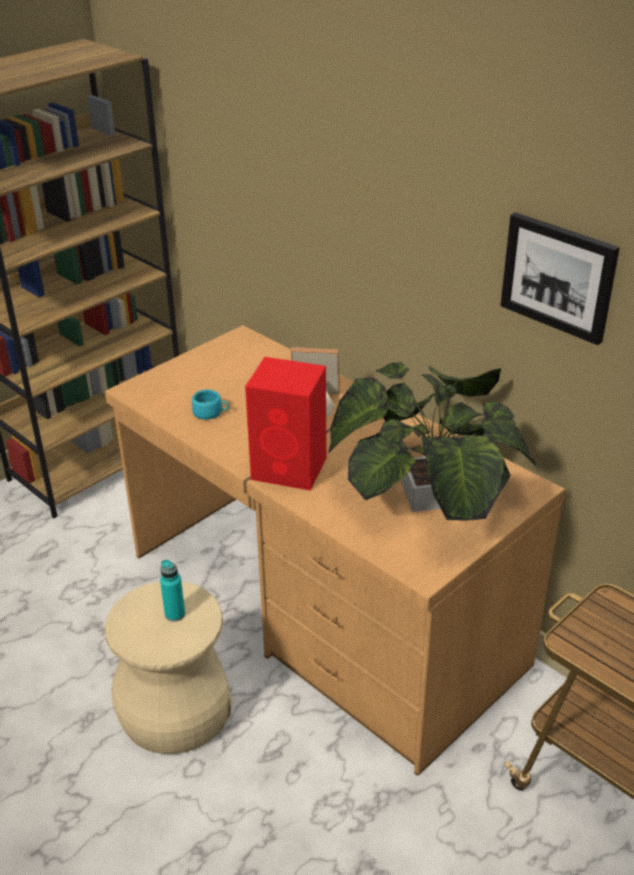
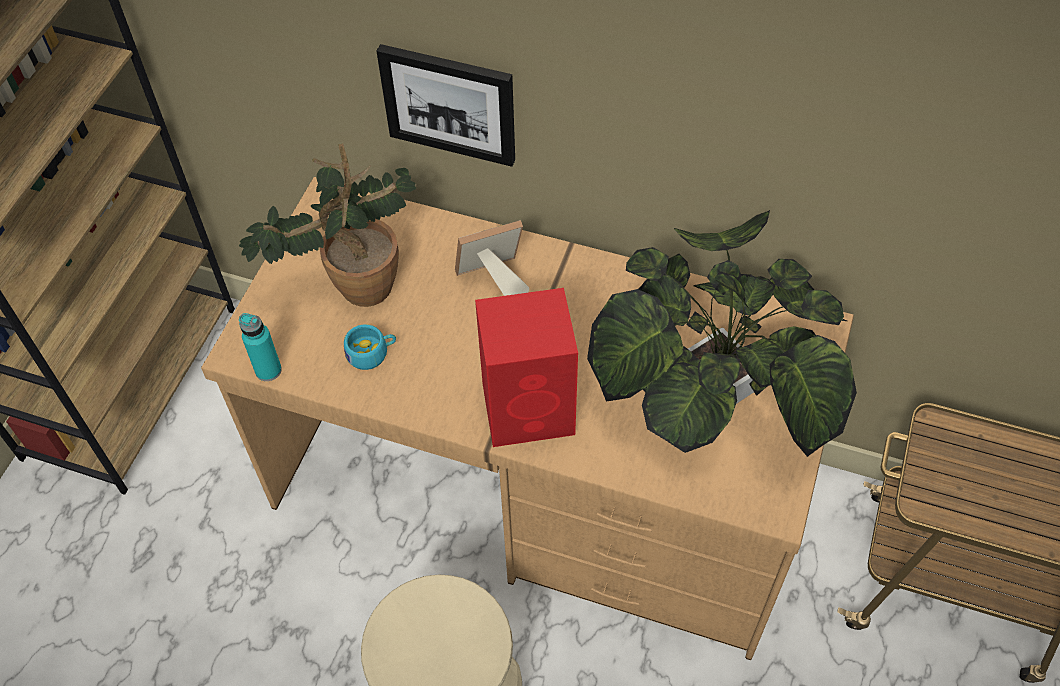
camera: 25 degrees left, 20 degrees up
(175, 614) = (443, 628): turquoise bottle -> turquoise bottle (268, 370)
(225, 379) = (353, 287): none -> potted plant
(558, 277) = (854, 100): picture -> picture (449, 103)

